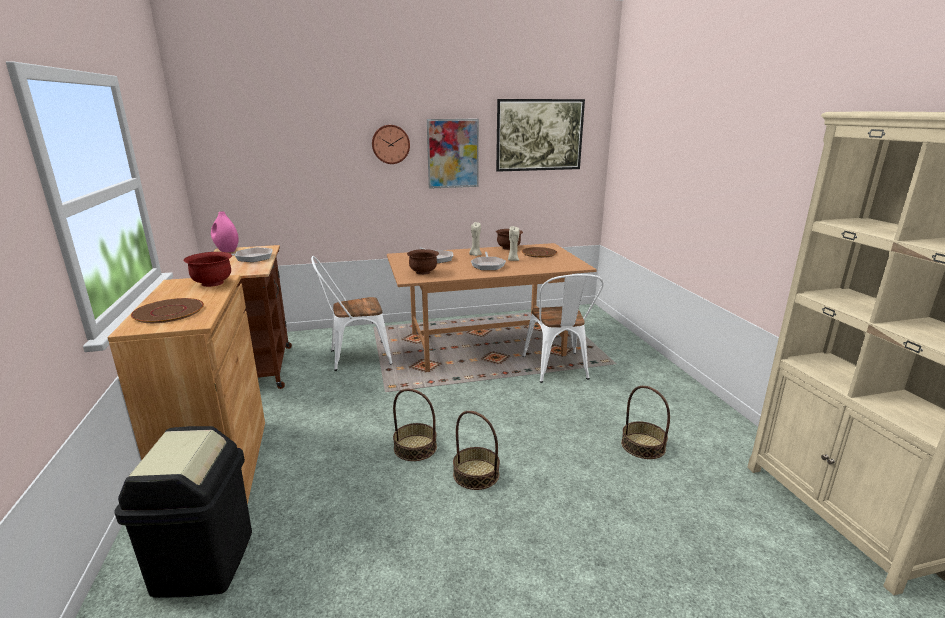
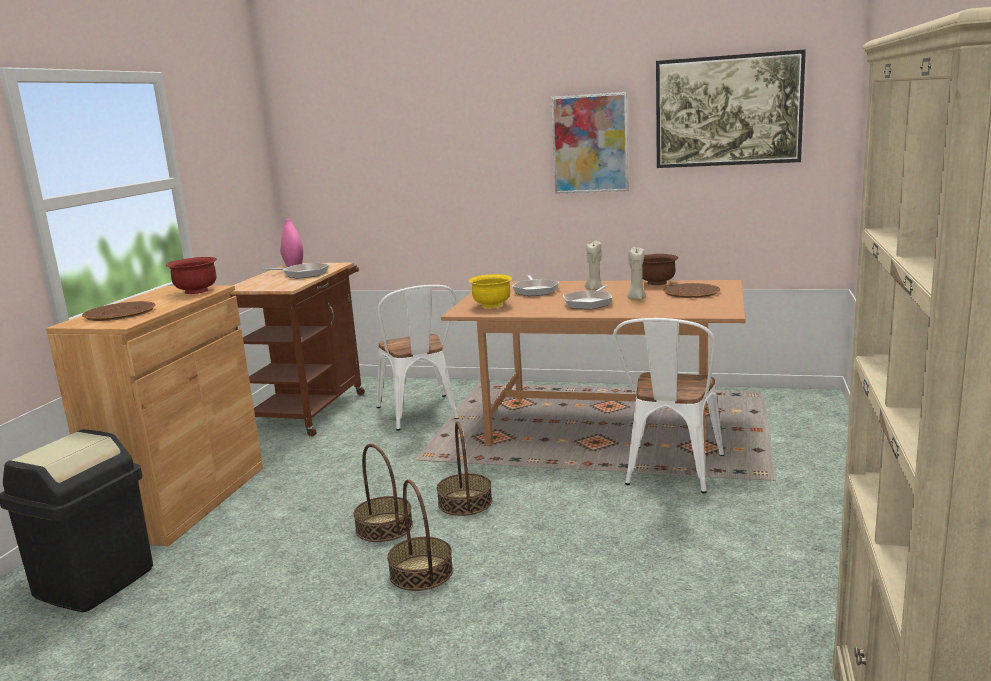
camera: 30 degrees right, 5 degrees down
(354, 357) = (421, 415): white chair -> white chair turned 120 degrees counterclockwise
(390, 144) = (503, 133): wall clock -> none
(423, 272) = (491, 305): brown bowl -> yellow bowl
(643, 446) = (686, 596): basket -> basket (465, 502)

